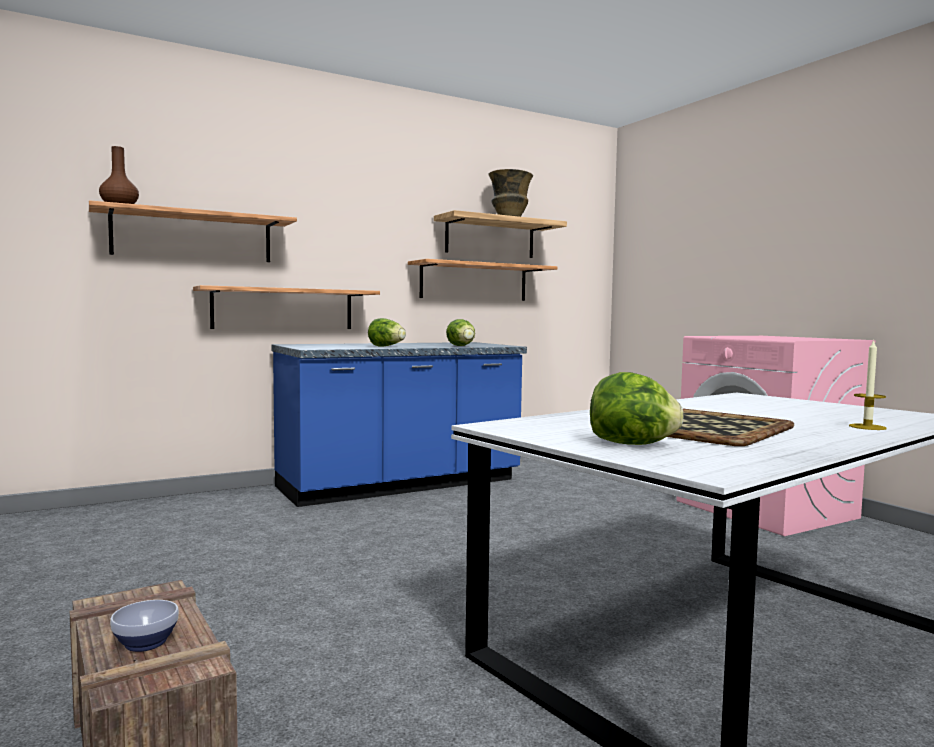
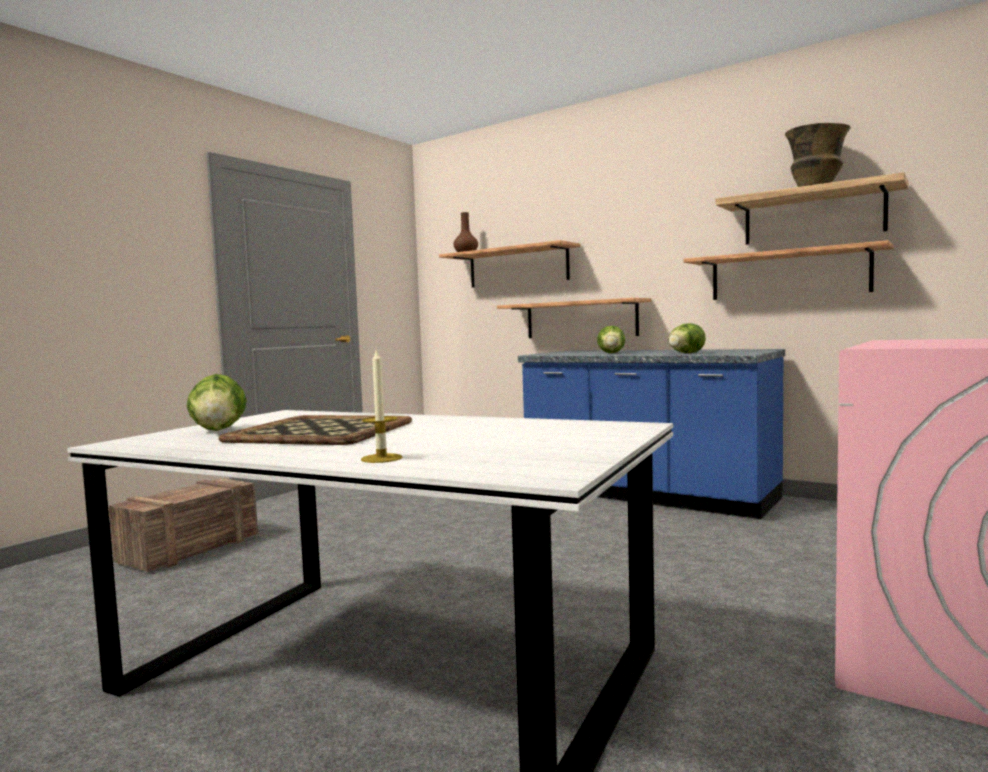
camera: 65 degrees right, 0 degrees up
(144, 644) = (172, 496): bowl -> none

